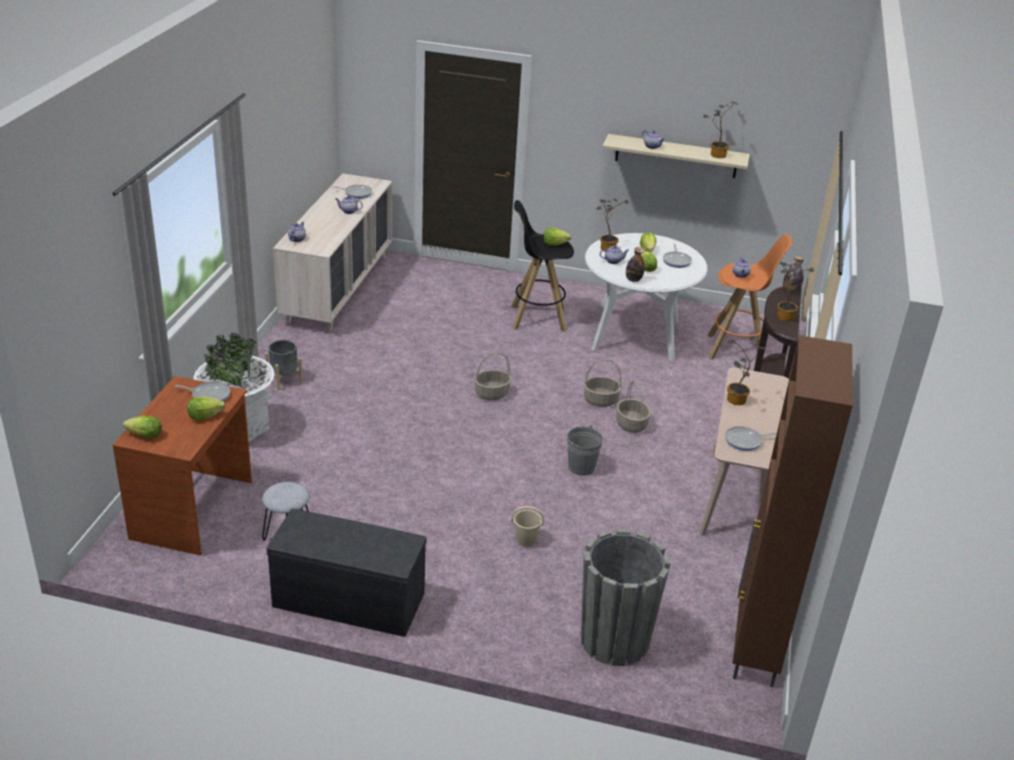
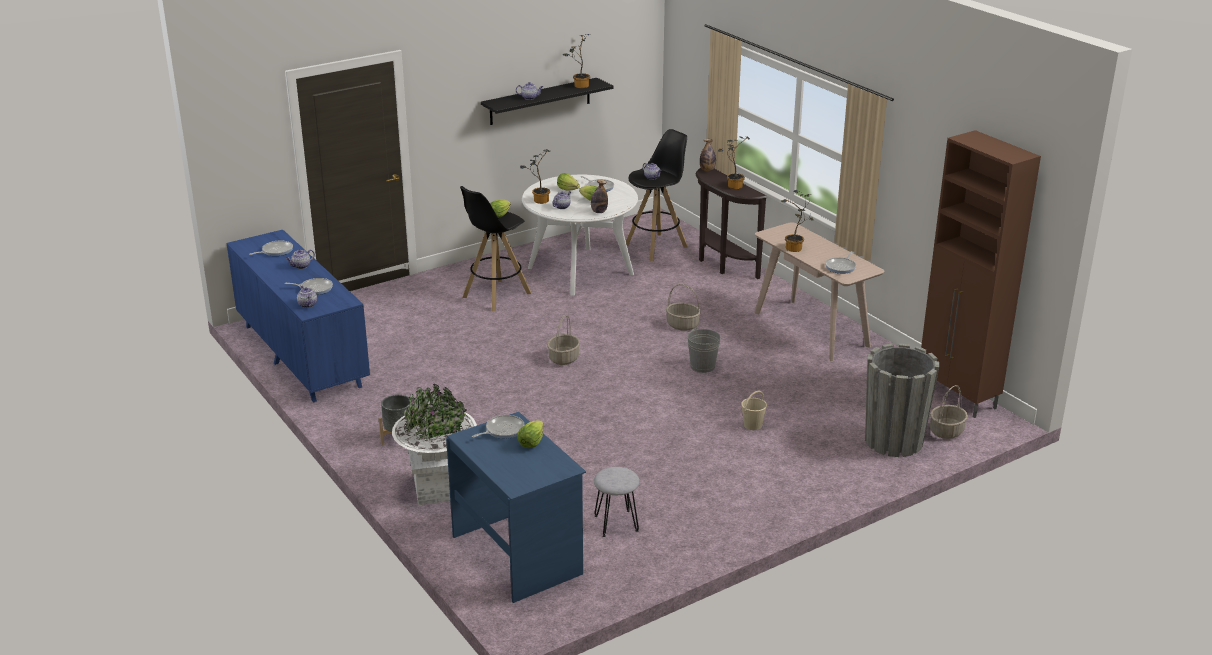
camera: 45 degrees left, 5 degrees down
(145, 436) = (520, 479): lettuce -> none
(193, 510) = (518, 554): brown desk -> blue desk
(324, 230) = (314, 288): none -> frying pan
(338, 288) = (301, 356): beige dresser -> blue dresser
(347, 600) = (725, 528): grey bench -> none
(600, 400) = (637, 322): basket -> basket (946, 431)
(676, 156) = (540, 101): beige shelf -> black shelf
(736, 349) = (656, 246): orange stool -> black stool

